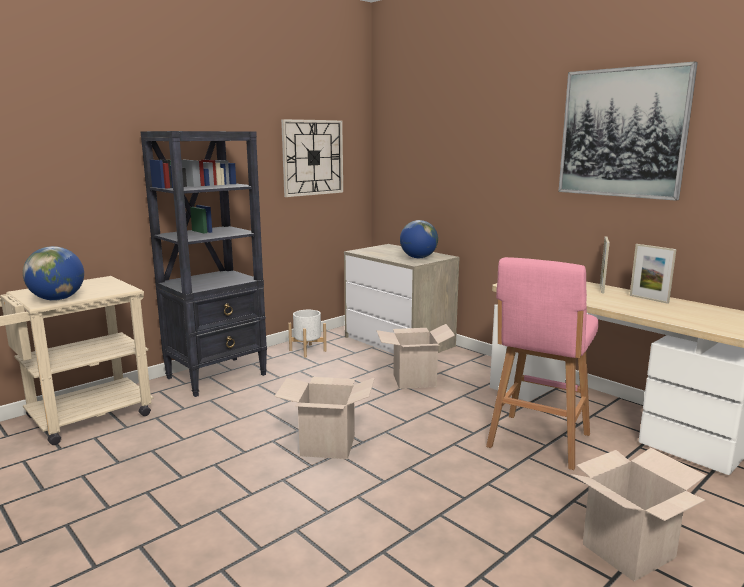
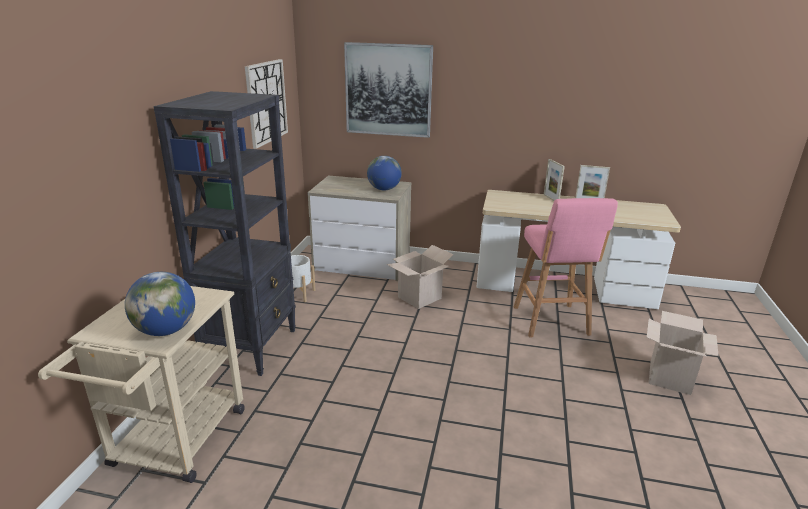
camera: 35 degrees left, 10 degrees up
(327, 446) = (433, 378): cardboard box -> none
(622, 133) = (561, 80): picture -> picture (388, 90)

